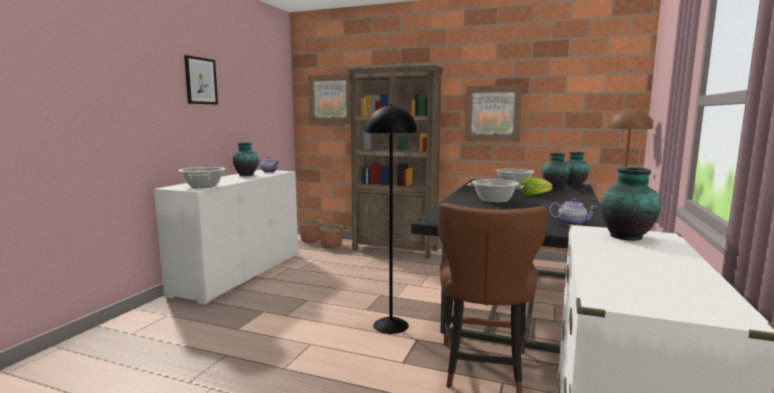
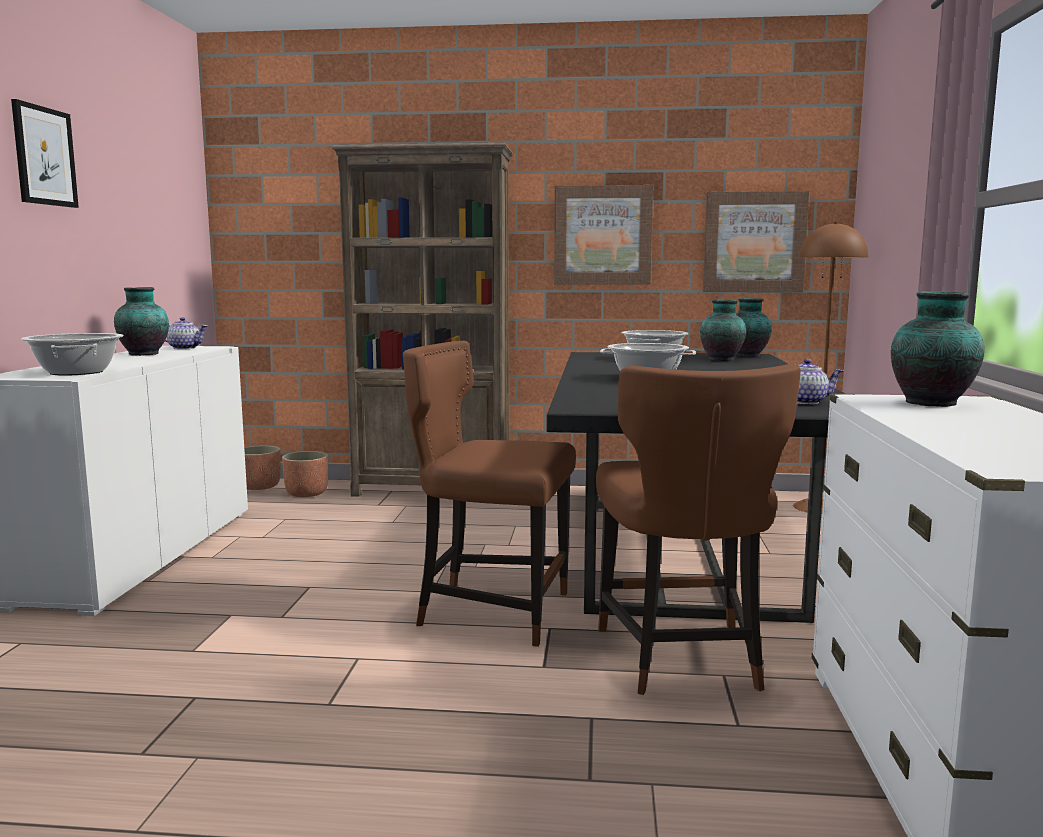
camera: 15 degrees left, 0 degrees up
(331, 99) = (292, 208): picture -> picture (754, 242)
(390, 325) = (490, 611): black floor lamp -> brown chair
(534, 195) = (701, 369): lettuce -> none

